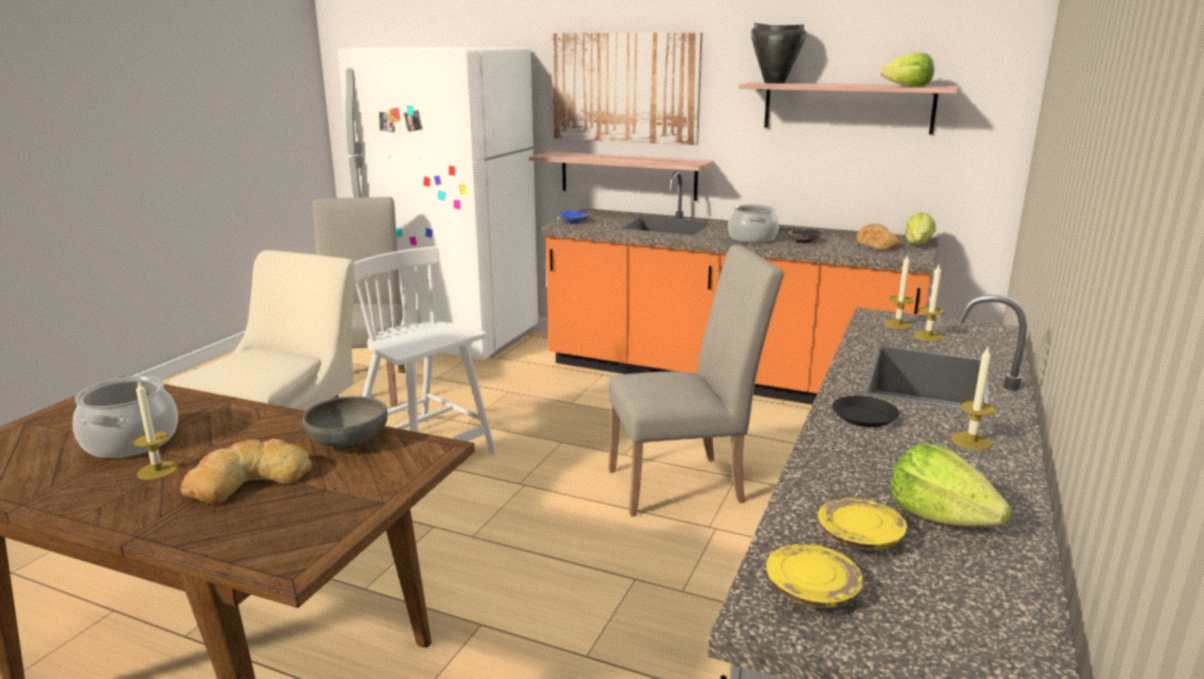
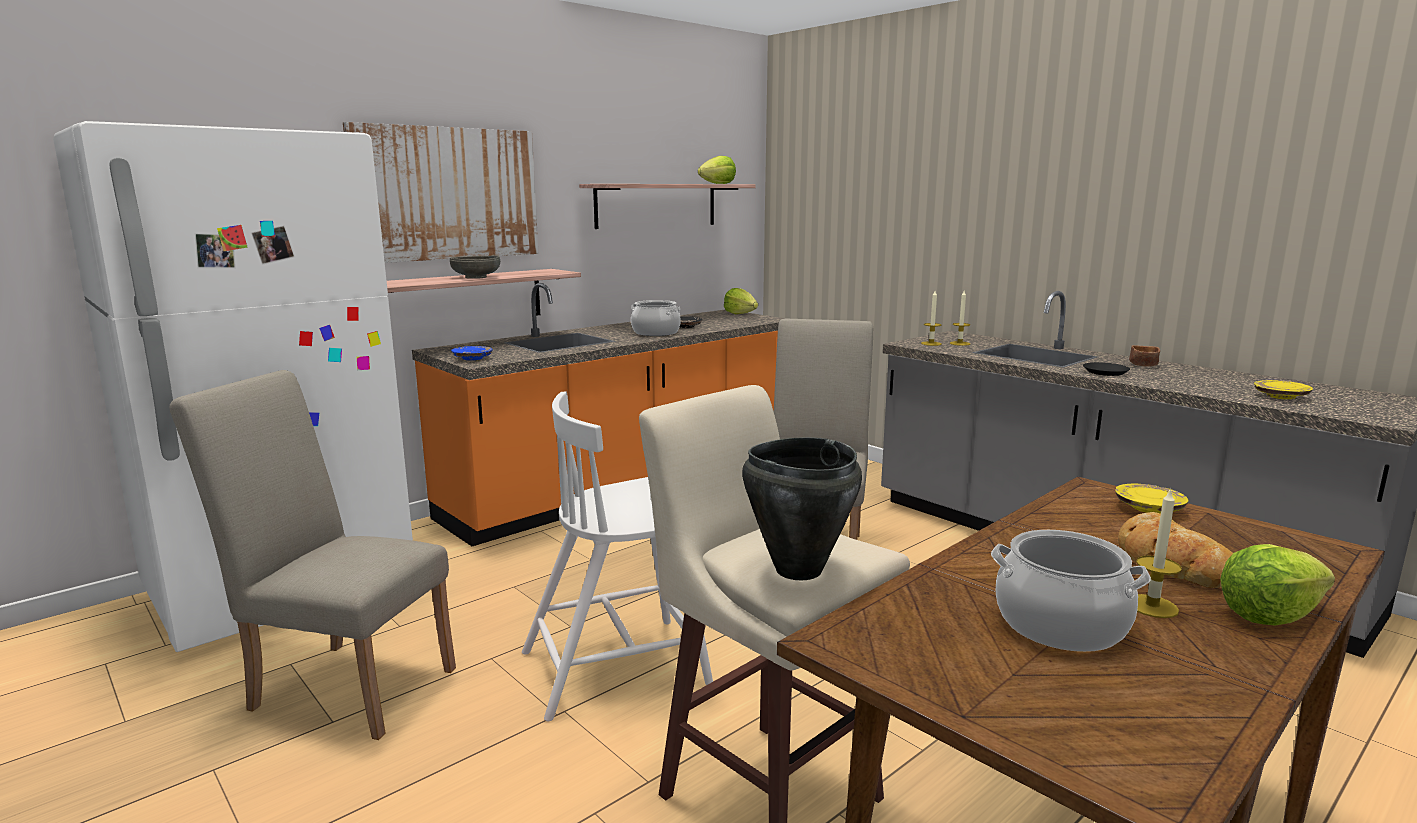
camera: 65 degrees left, 5 degrees down
(348, 441) = (1072, 516): grey bowl -> grey bowl (476, 277)
(774, 83) = (615, 183): black cooking pot -> black cooking pot (797, 570)
(812, 590) = (1349, 411): yellow plate -> yellow plate (1148, 508)
(876, 244) = (724, 318): bread -> none
(940, 517) = (1248, 383): lettuce -> lettuce (1270, 615)
(971, 441) = (1143, 365): candle -> brown bowl

